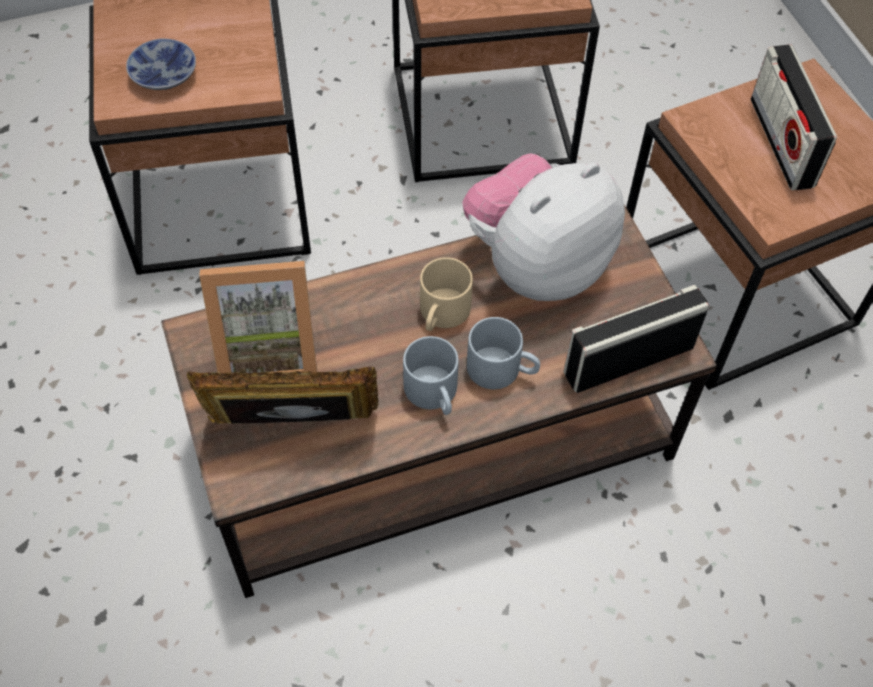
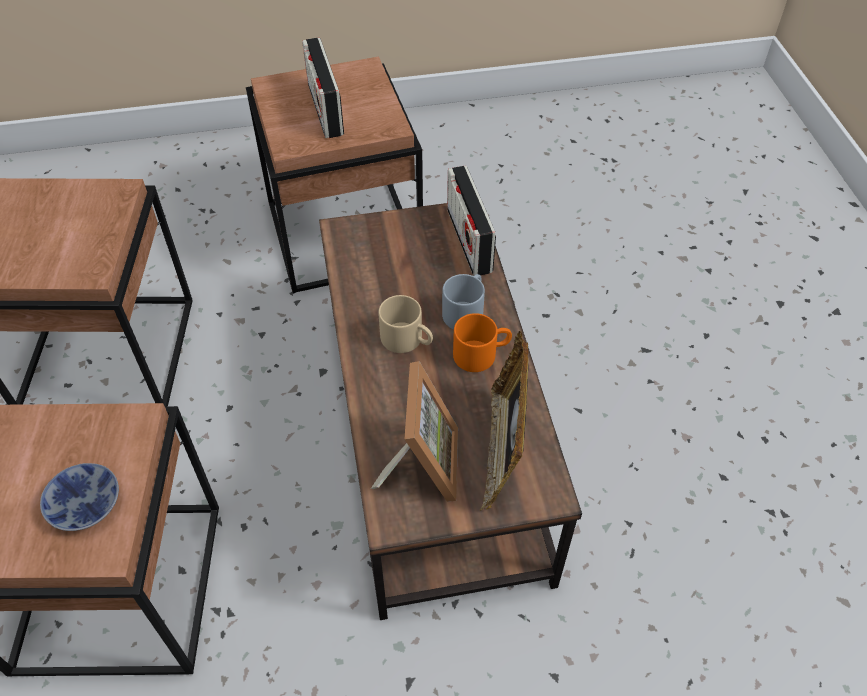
camera: 80 degrees left, 5 degrees down
(435, 394) = (481, 353): grey mug -> orange mug
(536, 265) = (373, 276): plush toy -> none
(781, 143) = (325, 109): radio -> radio turned 75 degrees clockwise

